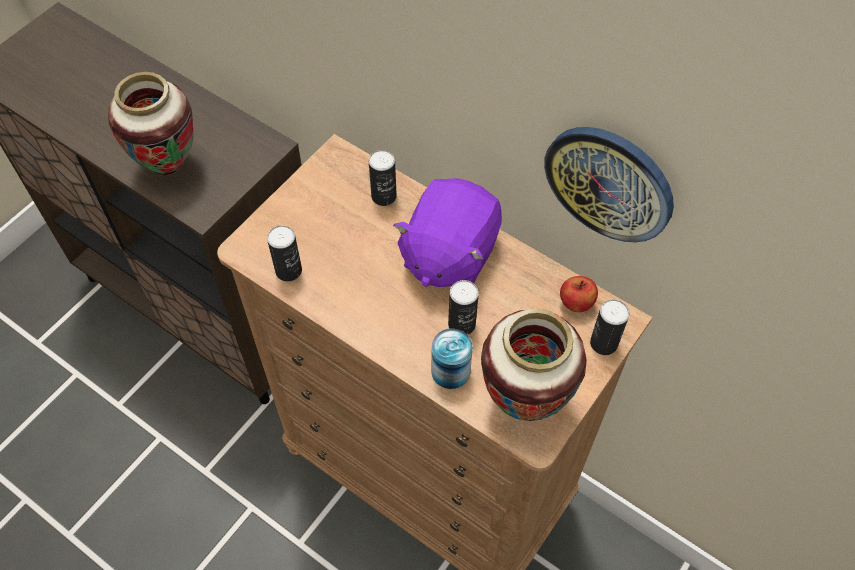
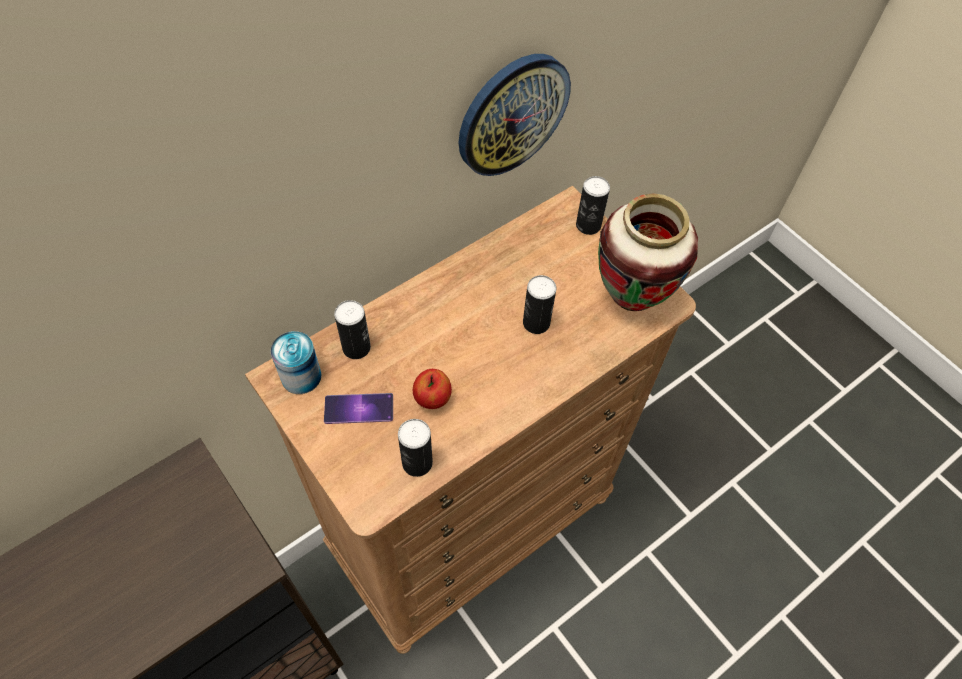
camera: 75 degrees left, 0 degrees up
(168, 165) = (155, 597): vase -> none
(326, 216) = (359, 408): none -> phone
(448, 255) = (453, 311): purple plush toy -> none
(450, 371) = (584, 346): can -> can (301, 376)
(576, 303) = (542, 231): apple -> apple (432, 399)

